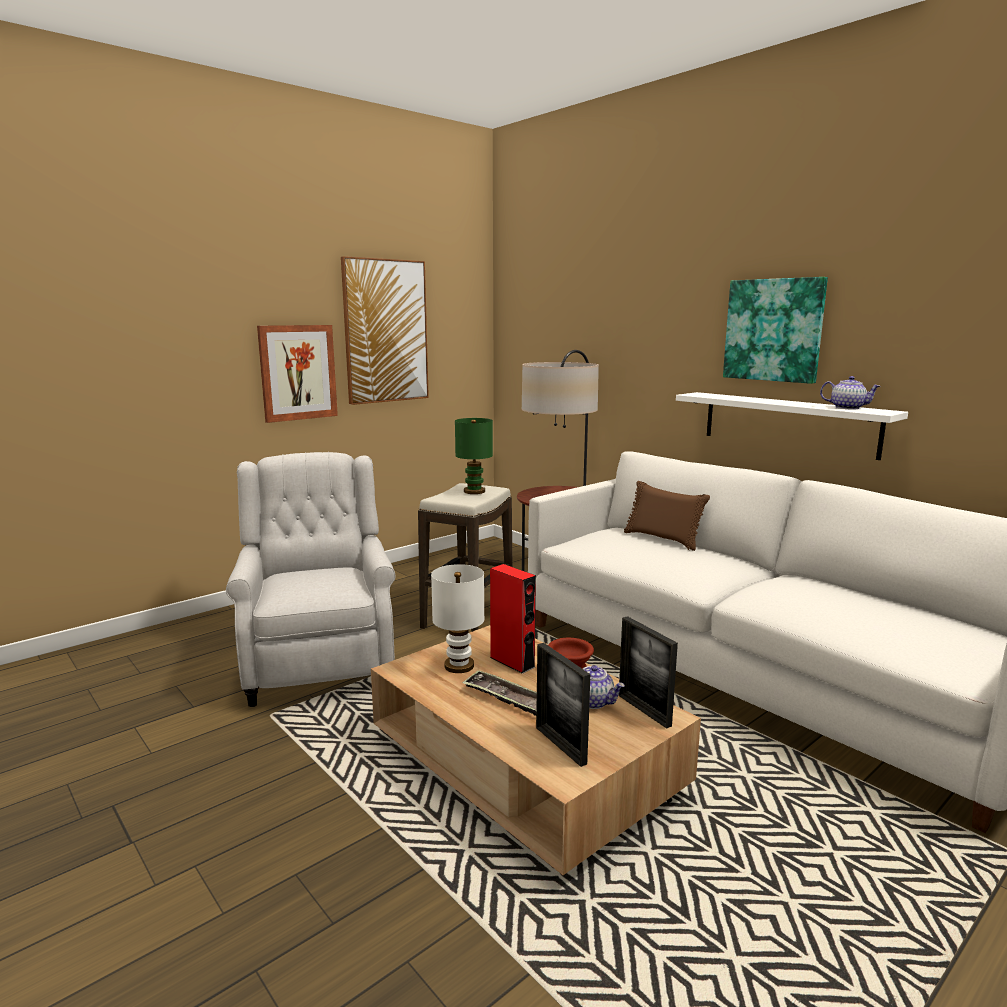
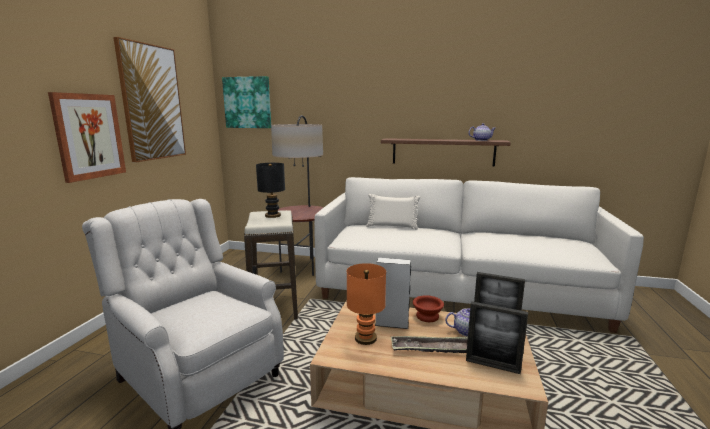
camera: 35 degrees left, 0 degrees up
(458, 666) = (365, 338): white table lamp -> orange table lamp
(473, 491) = (272, 215): green table lamp -> black table lamp
(512, 662) = (392, 324): red speaker -> grey speaker
(663, 539) = (392, 226): brown pillow -> white pillow
(773, 330) = (431, 100): picture -> picture (247, 102)
(788, 423) = (443, 152): white shelf -> brown shelf

